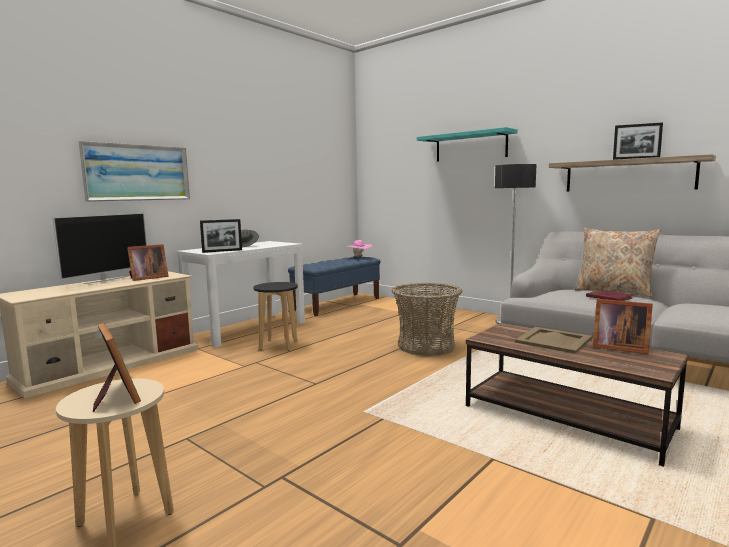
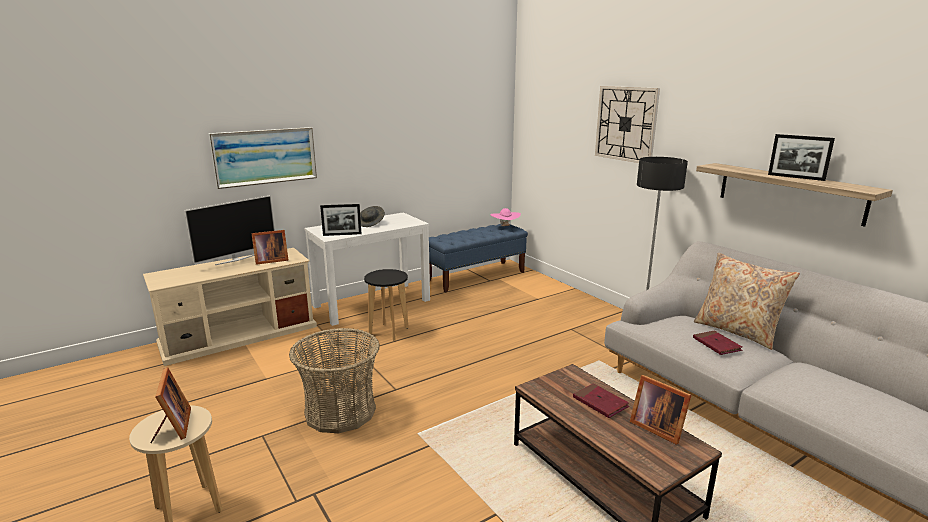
camera: 15 degrees right, 10 degrees up
(426, 346) = (528, 354): basket -> basket (340, 411)
(470, 146) = (626, 124): turquoise shelf -> wall clock
(553, 340) = (600, 403): beige tray -> red book

